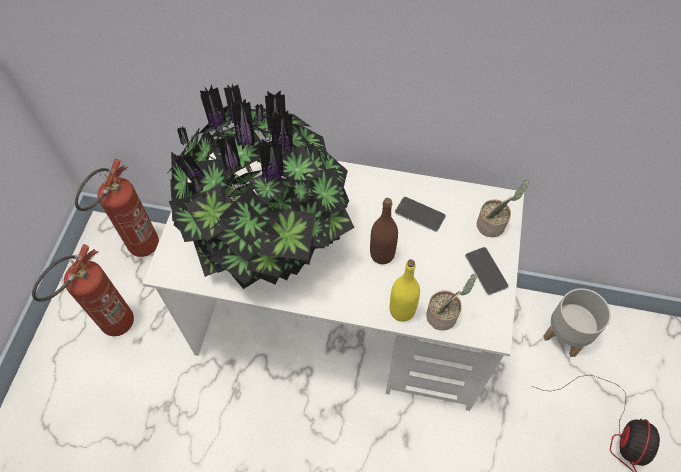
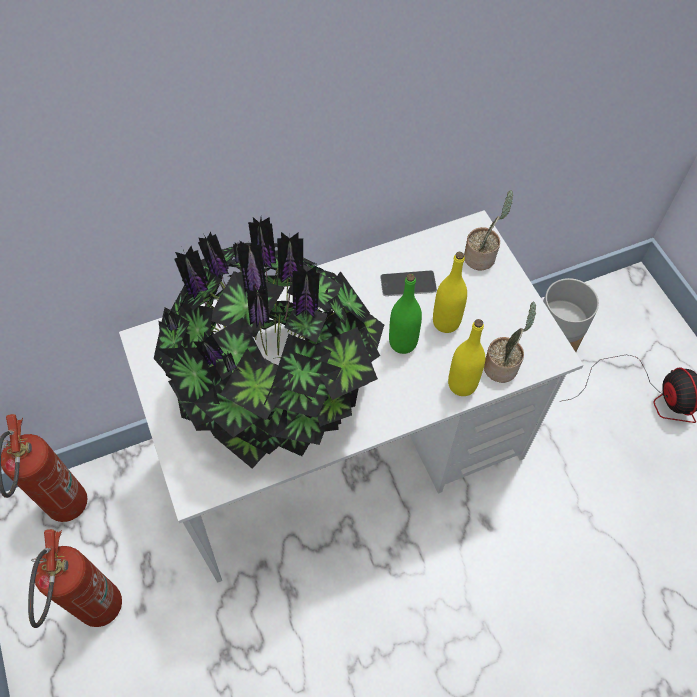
camera: 35 degrees left, 0 degrees up
(382, 254) = (403, 342): brown bottle -> green bottle
(426, 258) = (446, 322): none -> yellow bottle
(486, 271) = (507, 302): phone -> none

